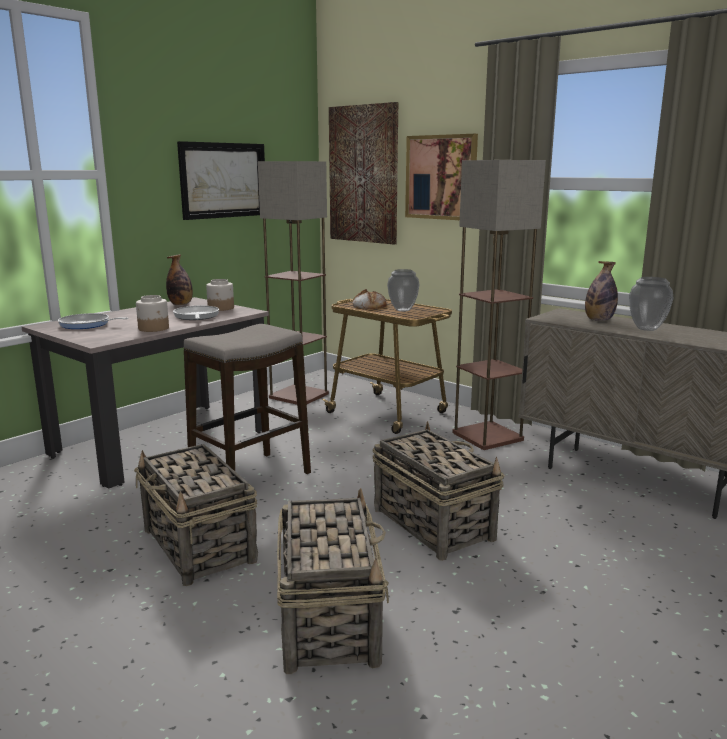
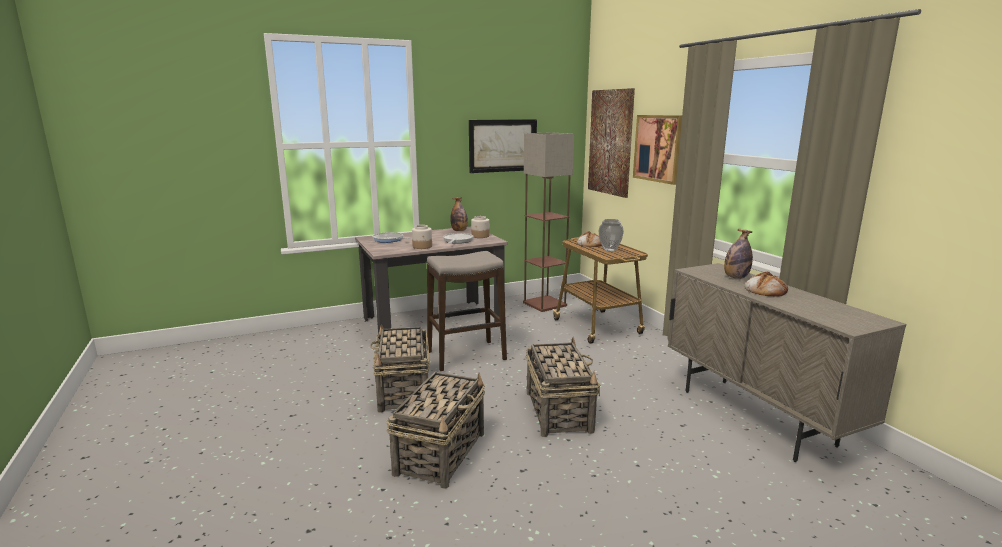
camera: 25 degrees right, 0 degrees up
(486, 436) = (658, 357): floor lamp -> none
(646, 329) = (765, 290): vase -> bread

